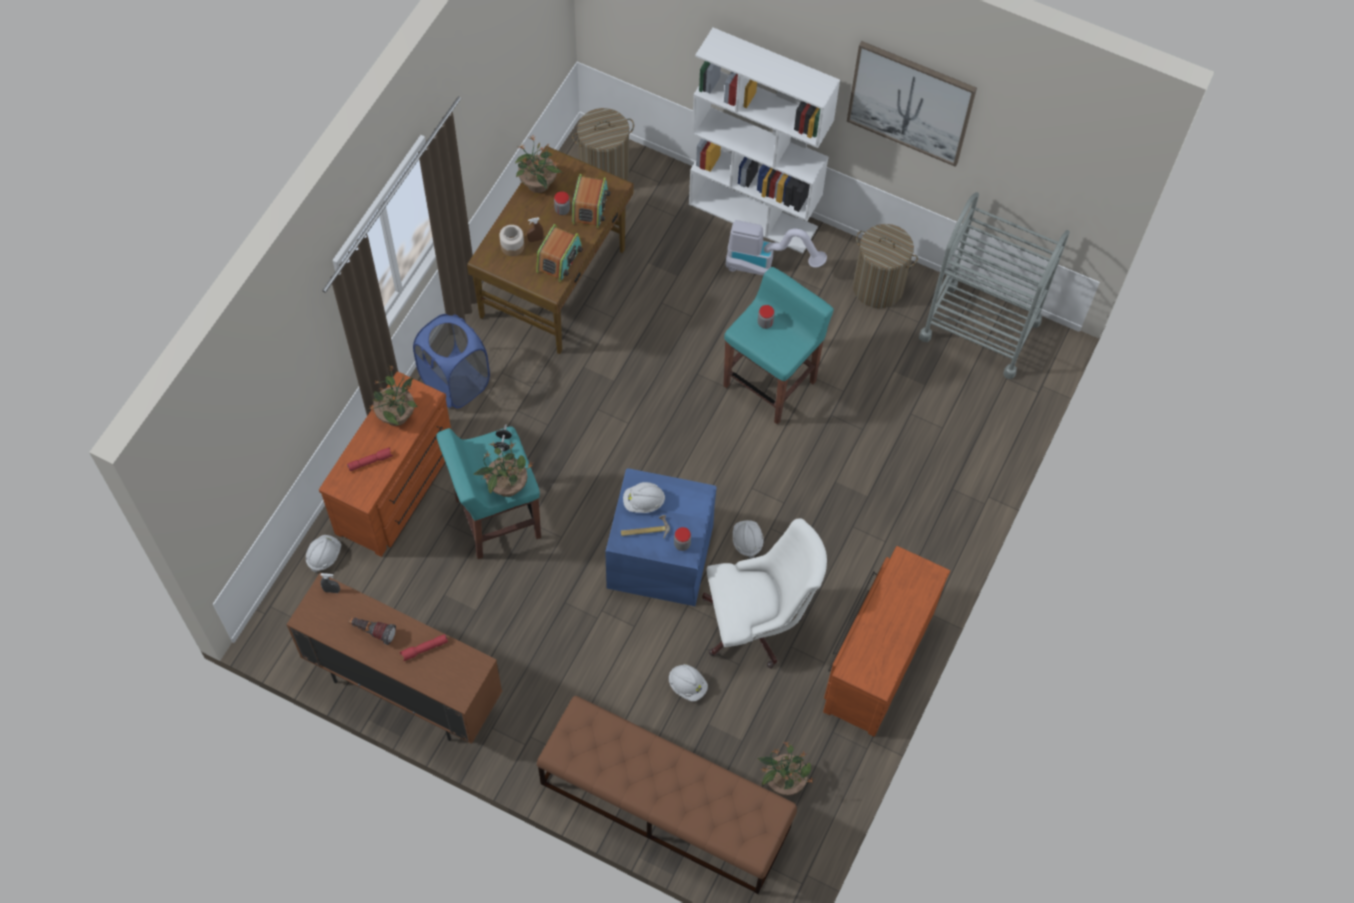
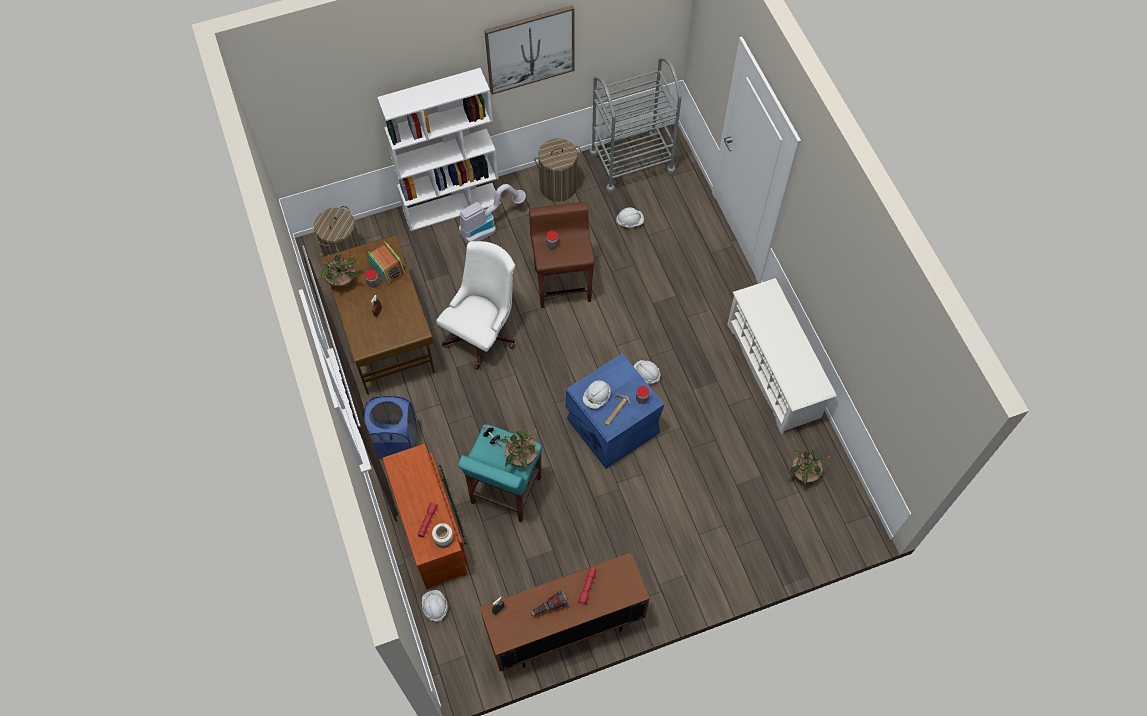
camera: 45 degrees left, 0 degrees up
(397, 414) = (411, 481): potted plant -> none
(512, 246) = (369, 328): jar -> jar (443, 538)
(559, 259) = (404, 311): radio -> none
(664, 805) = (764, 547): brown bench -> none
(687, 685) = (703, 476): white hard hat -> white hard hat (630, 221)
(757, 623) = (699, 410): white office chair -> white office chair (483, 333)
(771, 383) = (562, 283): turquoise stool -> brown stool
(875, 659) = (774, 371): brown dresser -> white shoe rack

